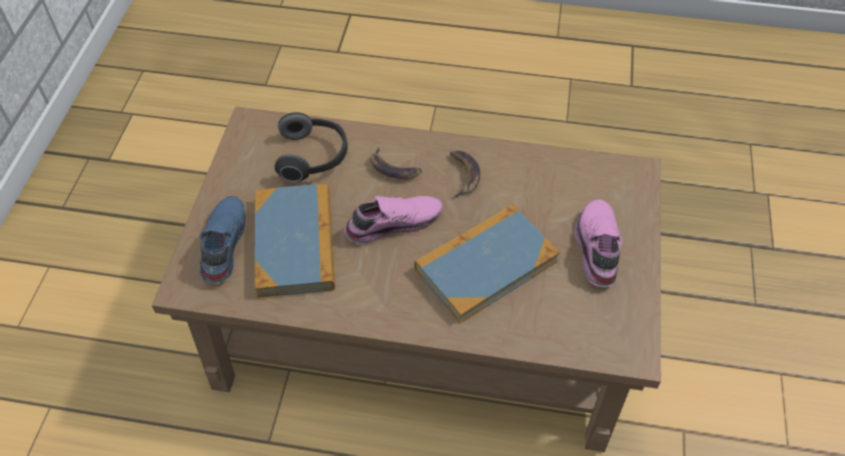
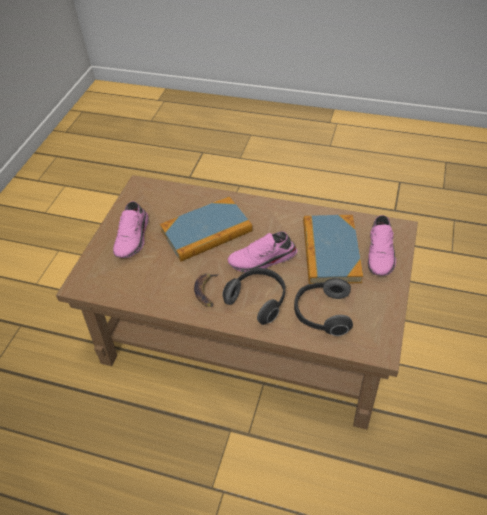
camera: 170 degrees left, 5 degrees down
(222, 244) = (381, 253): blue shoe -> pink shoe
(394, 168) = (258, 300): banana -> headphones

